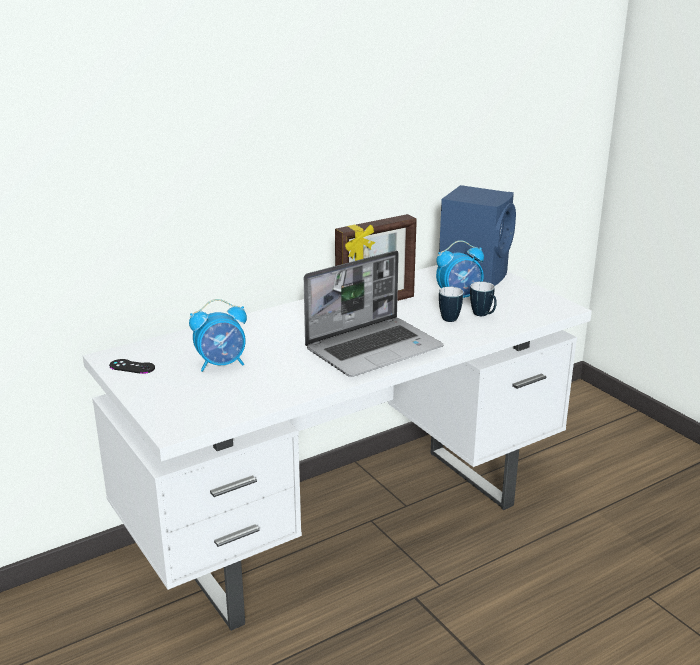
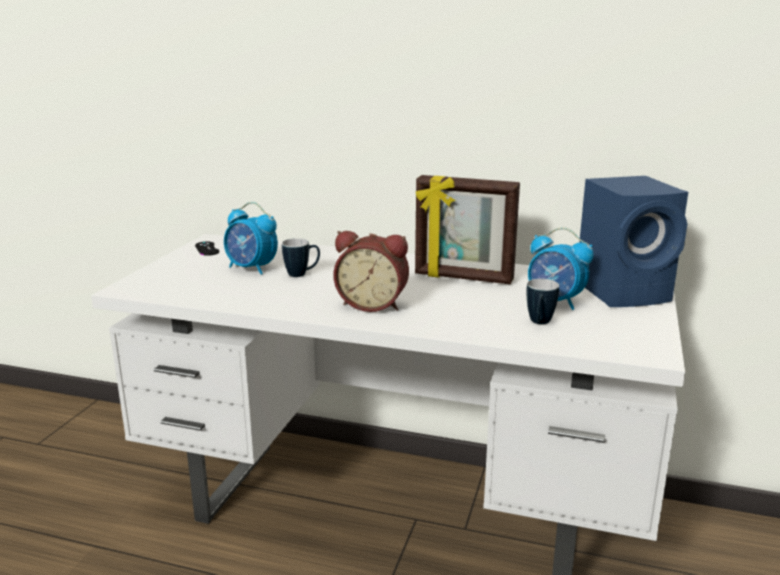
camera: 50 degrees right, 5 degrees down
(374, 348) = (373, 304): laptop -> alarm clock
(451, 317) = (502, 312): mug -> mug (302, 274)

